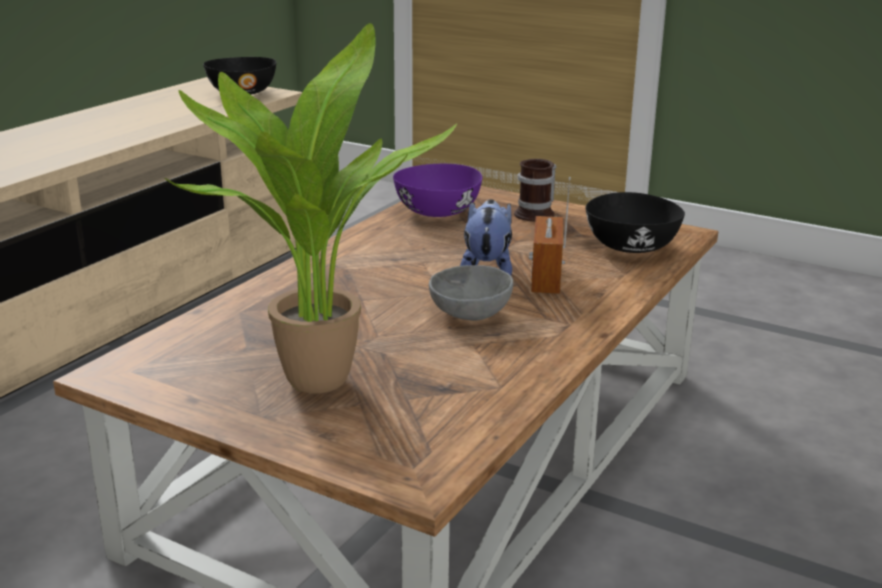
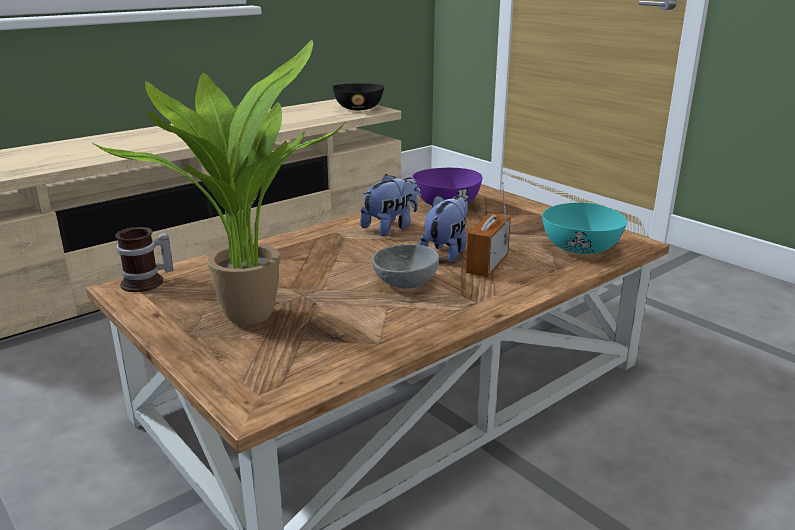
camera: 20 degrees right, 0 degrees up
(394, 249) = (391, 227): none -> plush toy
(538, 214) = (524, 214): mug -> mug (147, 283)
(630, 246) = (579, 248): black bowl -> turquoise bowl

